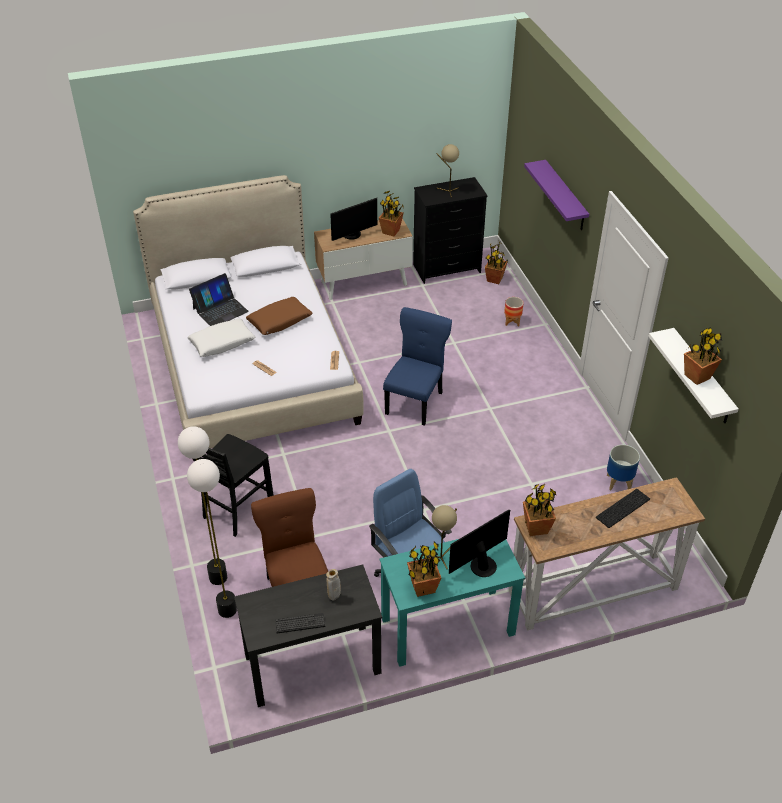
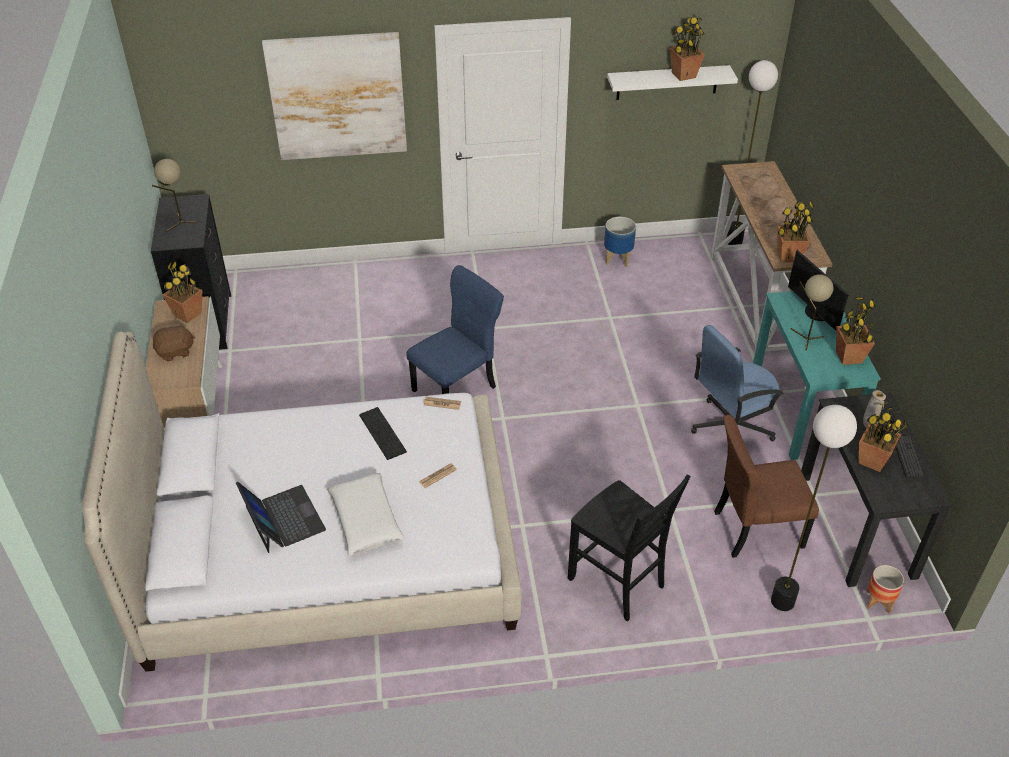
camera: 80 degrees left, 0 degrees up
(218, 578) = (731, 609): floor lamp -> floor lamp (734, 241)
(279, 321) = (337, 452): brown pillow -> none
(352, 235) = (175, 352): monitor -> brown plush toy
(415, 401) = (457, 387): blue chair -> blue chair turned 105 degrees clockwise
(495, 279) = (251, 285): potted plant -> potted plant (872, 460)
(512, 321) = (340, 285): planter -> planter (878, 601)
(565, 196) = (337, 96): purple shelf -> picture
(623, 509) = (763, 201): keyboard -> keyboard (384, 433)

